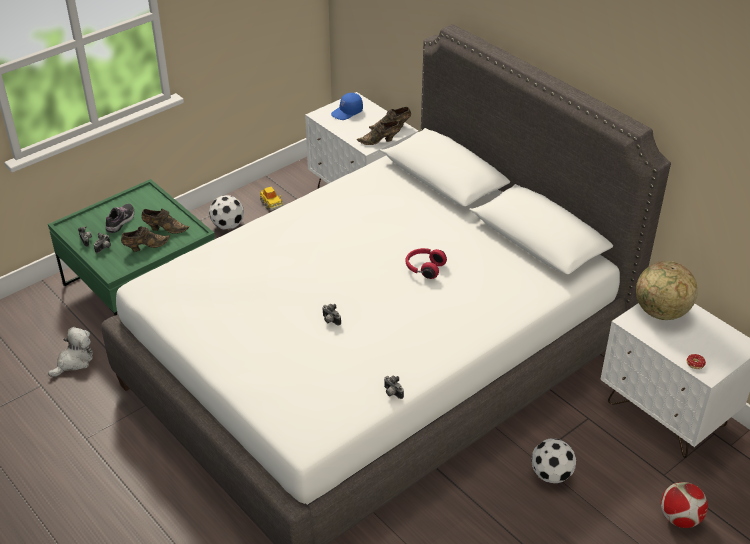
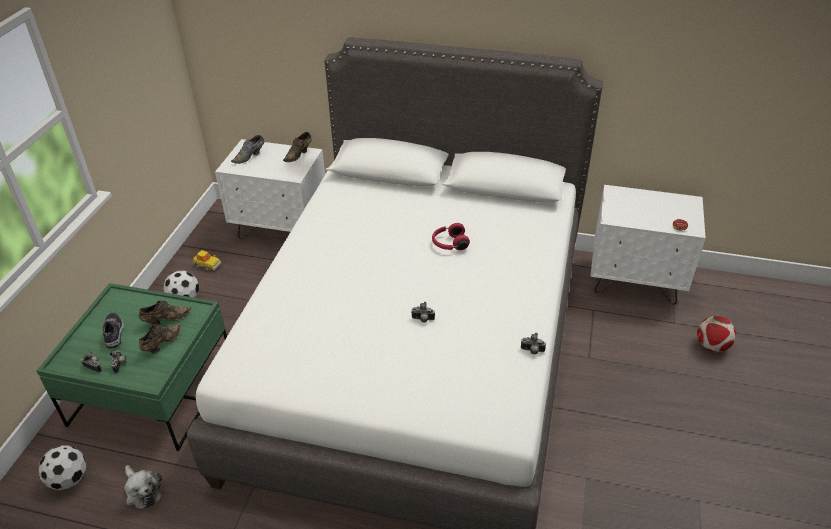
camera: 35 degrees left, 0 degrees up
(74, 361) = (142, 491): plush toy -> plush toy turned 135 degrees clockwise
(347, 112) = (250, 157): blue cap -> grey shoe
(380, 141) = (300, 168): brown shoe -> none
(551, 475) = (611, 363): football -> football (69, 480)
(661, 312) = (622, 203): globe -> none

